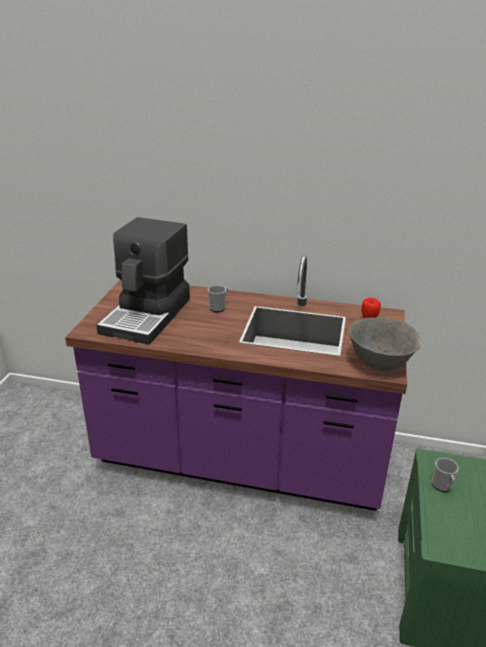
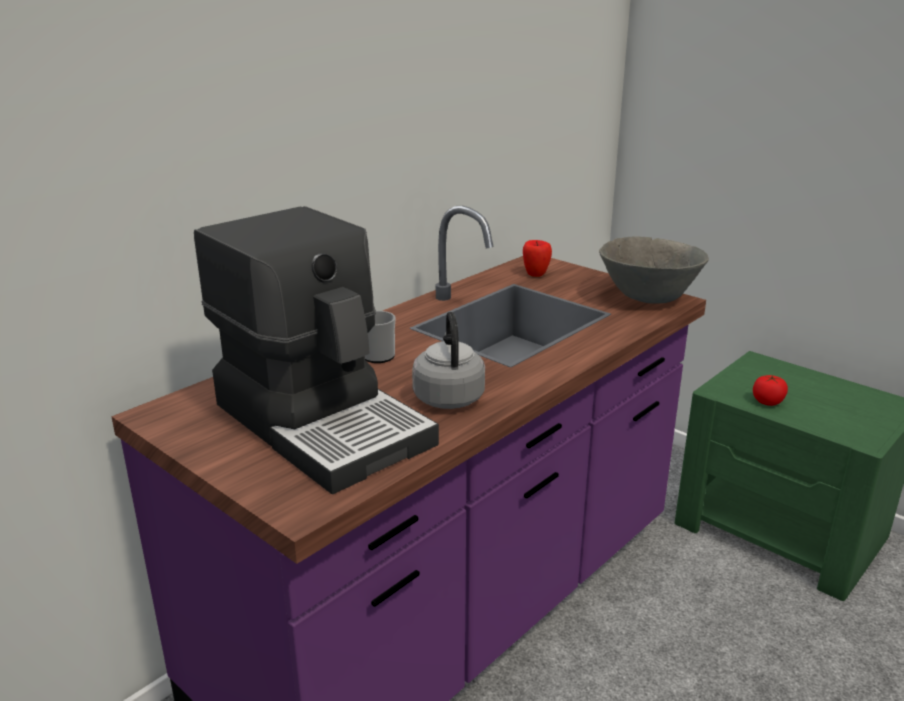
camera: 60 degrees left, 5 degrees down
(194, 335) = (448, 396): none -> grey kettle
(443, 486) = (767, 402): mug -> tomato

